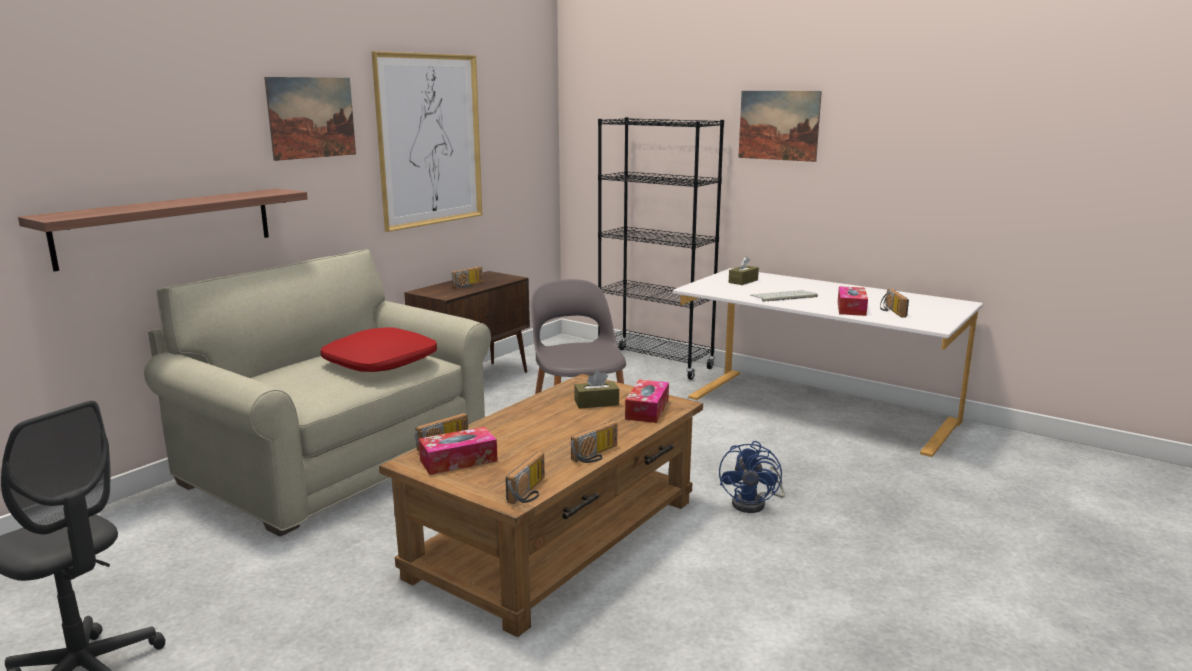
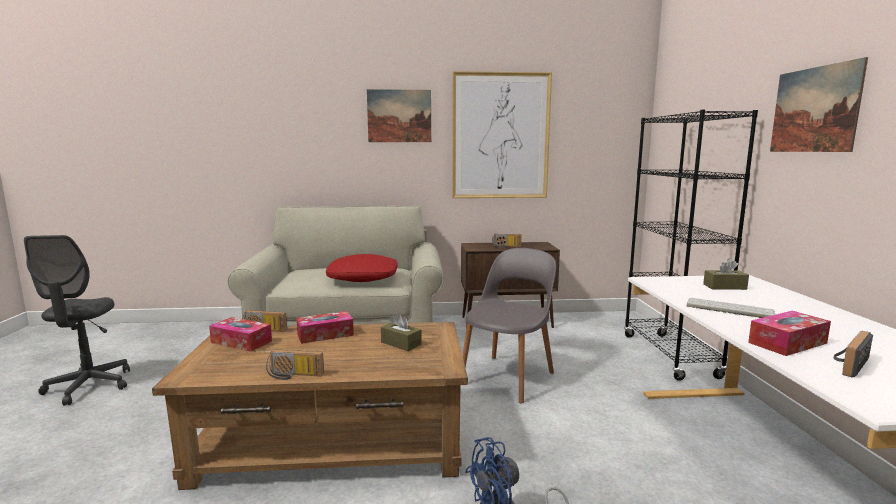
camera: 50 degrees right, 5 degrees down
(167, 226) = (296, 174): shelf -> none
(530, 492) = (202, 377): radio -> none
(647, 410) = (414, 363): tissue box -> tissue box (325, 335)

